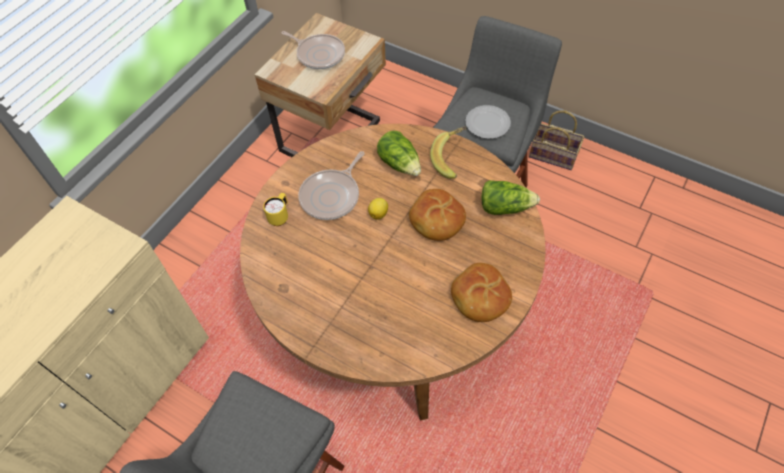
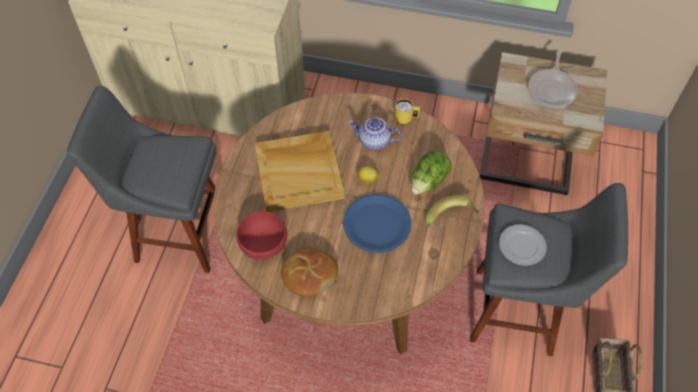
camera: 70 degrees right, 0 degrees up
(280, 216) = (340, 114): yellow mug -> yellow mug (406, 119)
(332, 196) = (374, 142): frying pan -> teapot
(343, 275) = (299, 172): none -> beige tray
(425, 334) = (262, 243): none -> red bowl
(436, 220) = (376, 224): bread -> blue plate
(505, 206) = (412, 275): lettuce -> none

